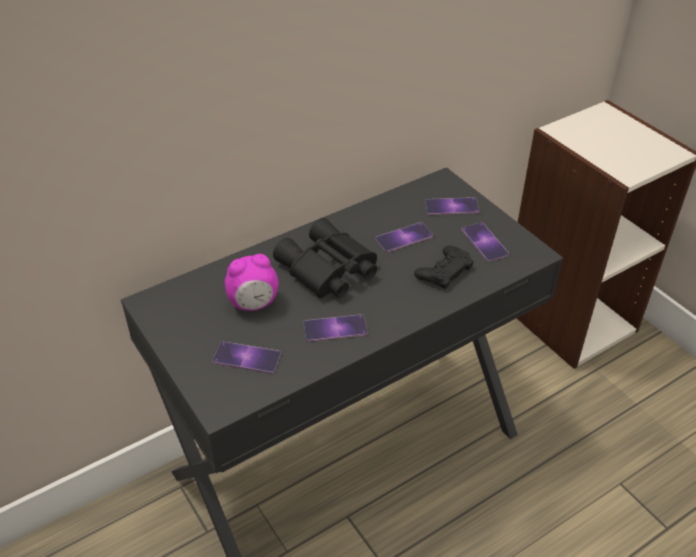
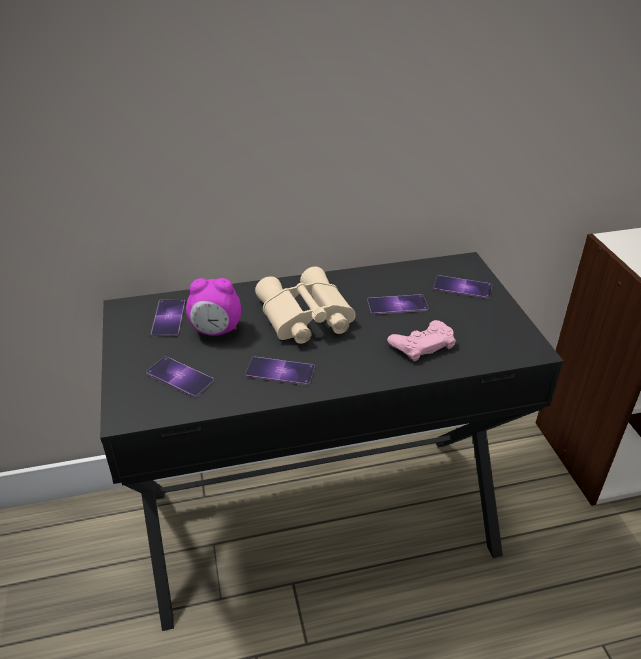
camera: 20 degrees right, 5 degrees down
(327, 270) = (304, 317): black binoculars -> beige binoculars
(444, 271) = (422, 345): black game controller -> pink game controller
(484, 242) = (481, 327): phone -> phone (168, 318)

